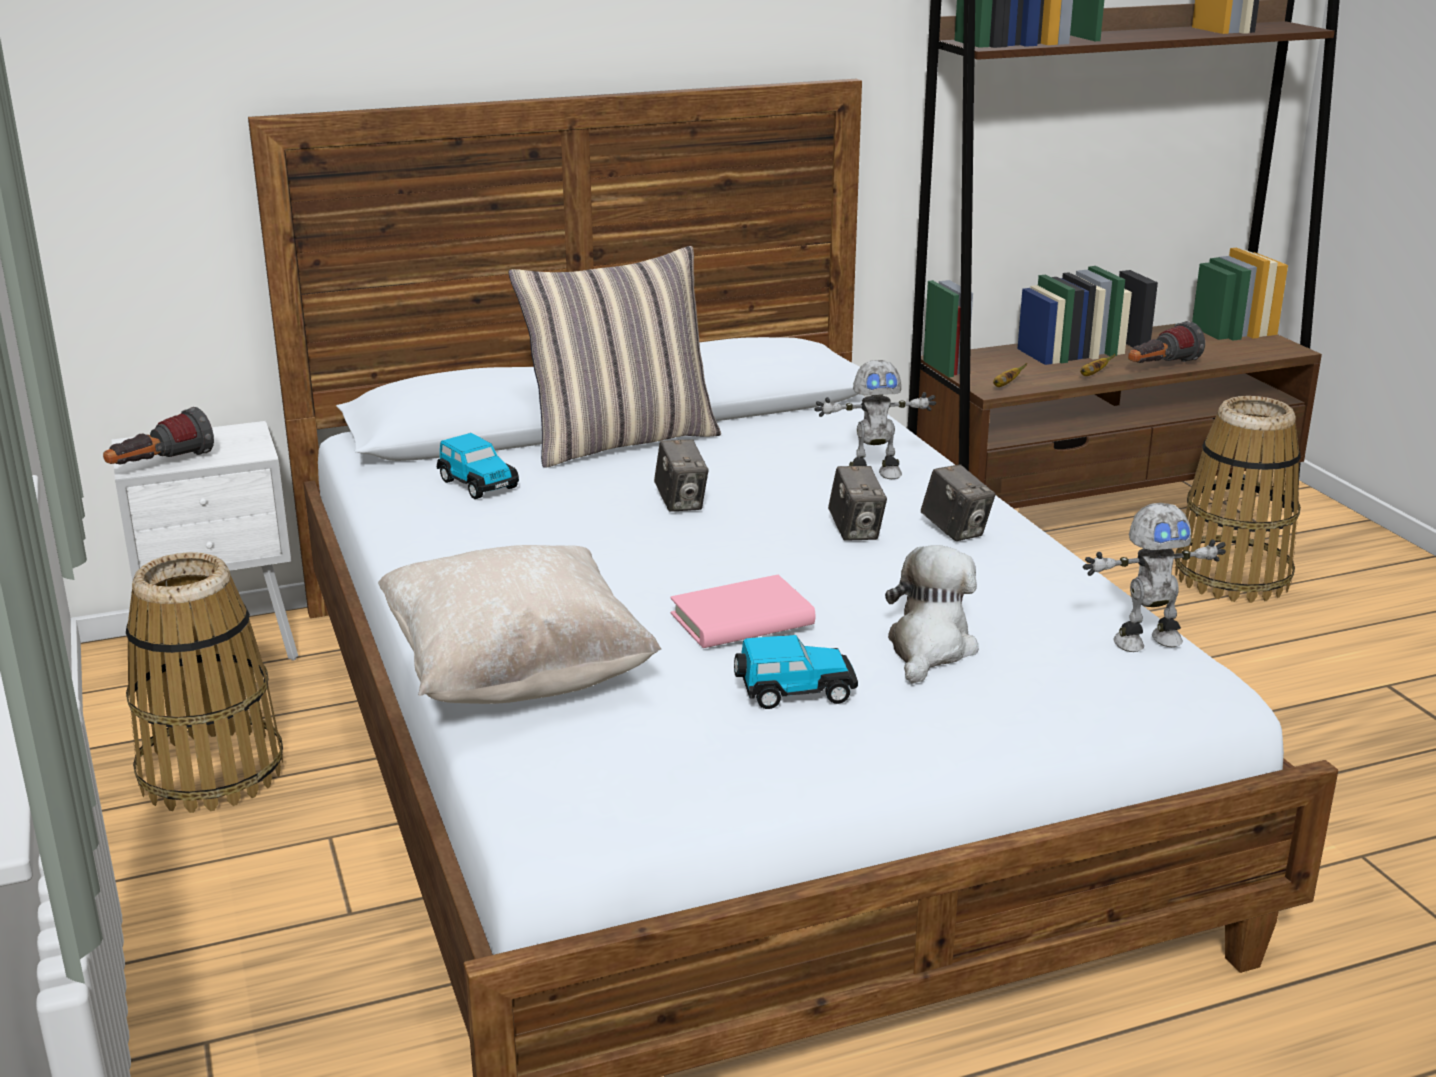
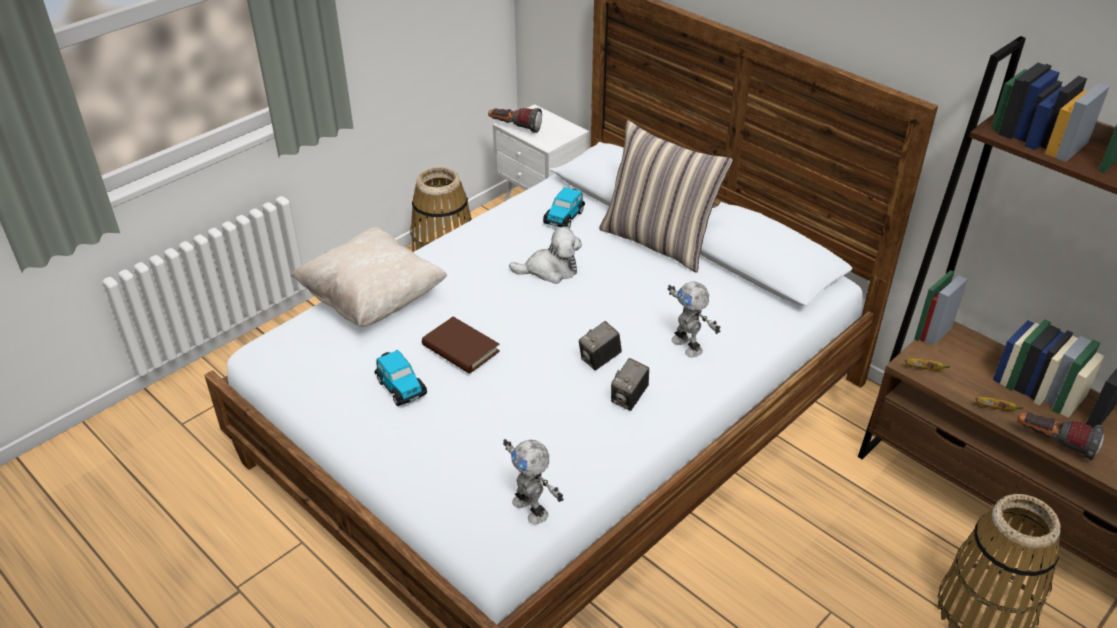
camera: 65 degrees right, 15 degrees up
(681, 503) = (589, 287): camera -> none
(742, 620) = (460, 348): pink book -> brown book
(929, 648) = (472, 423): plush toy -> plush toy (550, 270)

